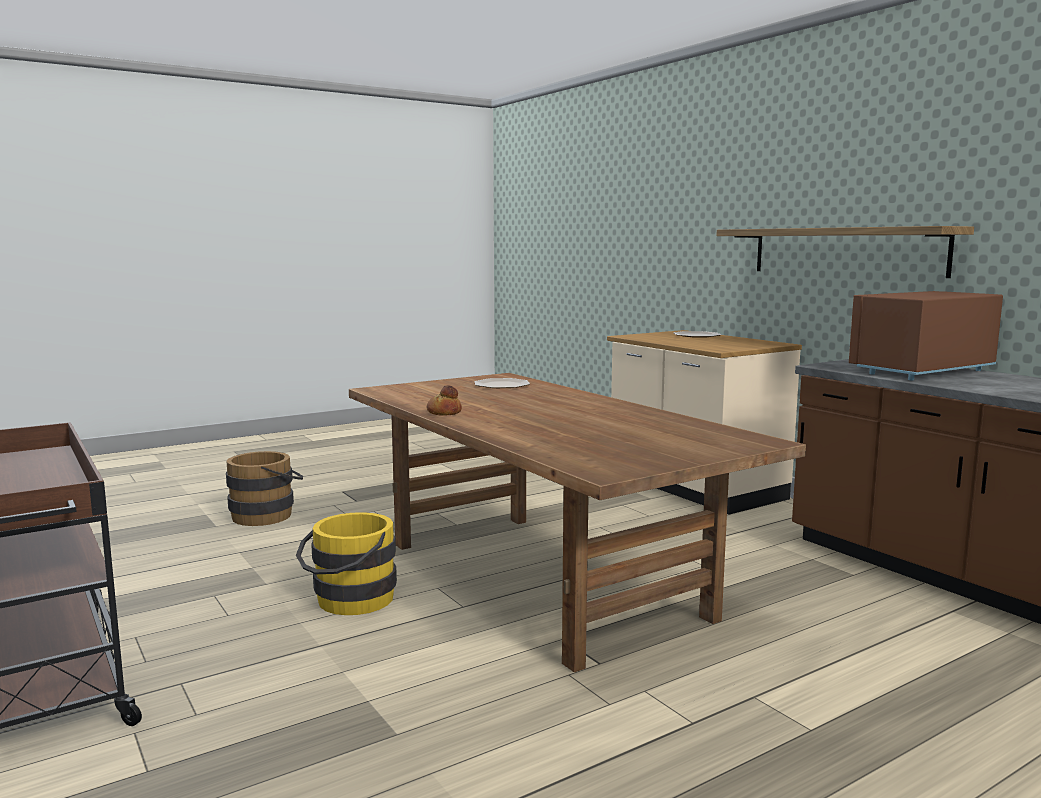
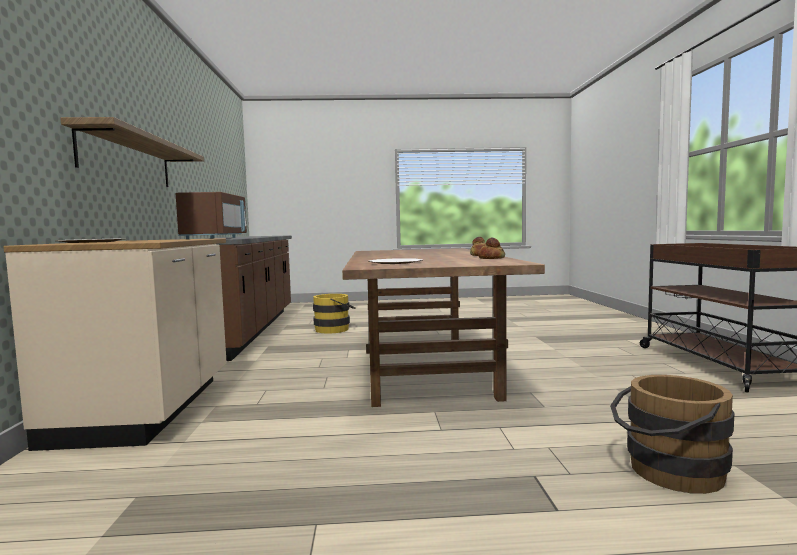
camera: 150 degrees left, 5 degrees down
(349, 601) = (551, 371): yellow bucket -> yellow bucket (335, 329)
(415, 401) = (491, 258): none -> bread
(920, 371) = (215, 238): brown microwave -> brown microwave turned 90 degrees counterclockwise

